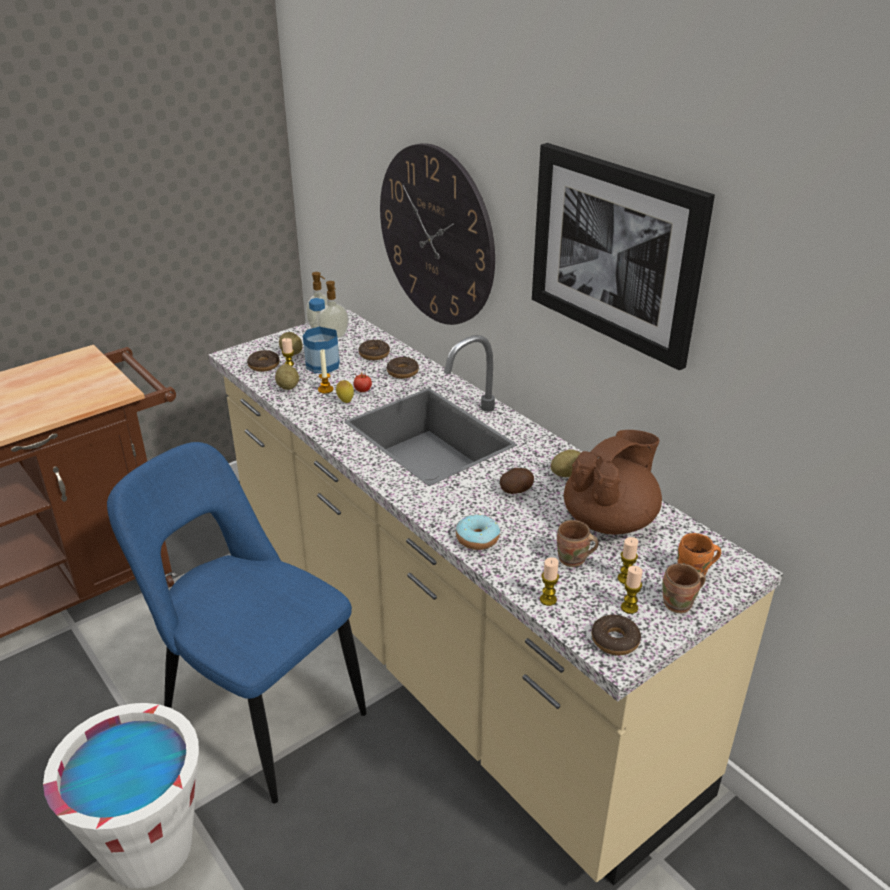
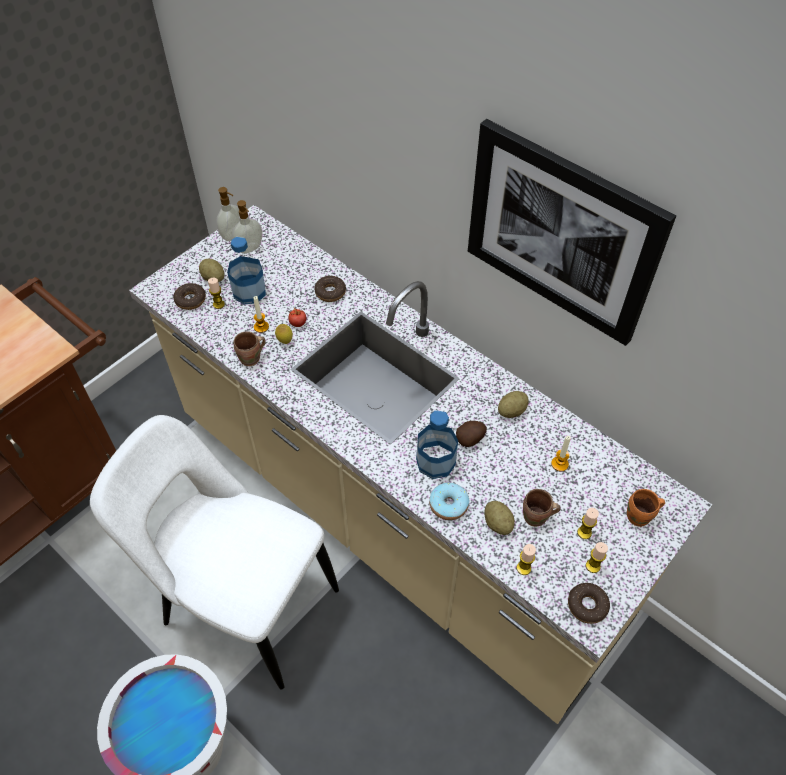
camera: 10 degrees left, 20 degrees up
(257, 712) = (244, 603): blue chair -> white chair
(288, 387) = (223, 328): potato -> potato (497, 523)
(374, 354) = (296, 270): donut -> none
(436, 236) = (353, 164): wall clock -> none
(473, 504) = (435, 462): none -> bottle
(610, 520) = (559, 464): brown teapot -> candle
(680, 605) = (634, 556): brown mug -> brown mug (252, 359)

